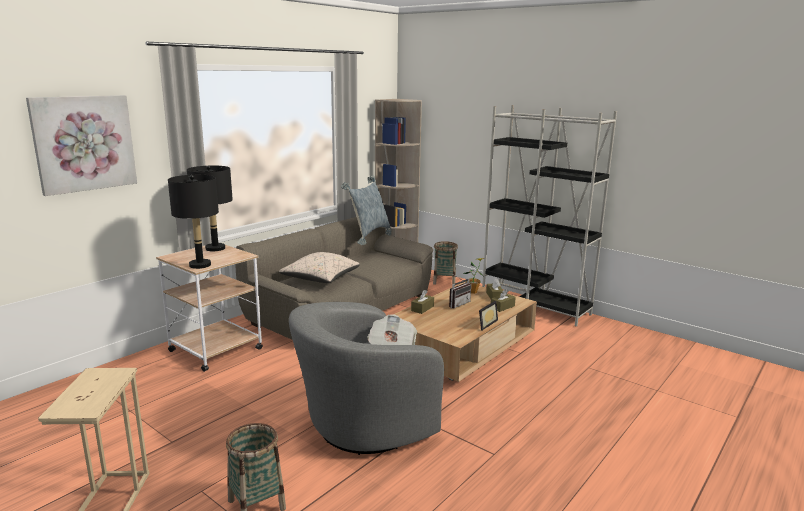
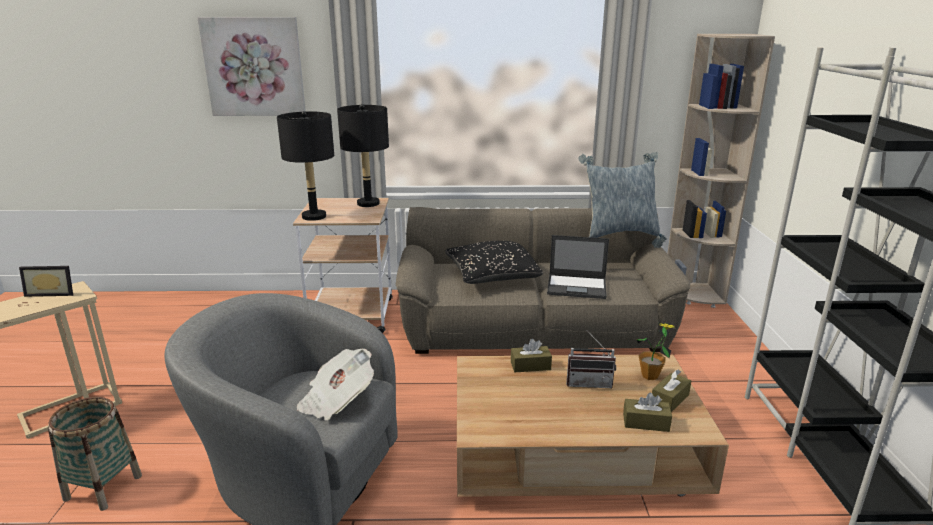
camera: 50 degrees right, 5 degrees up
(320, 279) = (492, 276): beige pillow -> black pillow
(375, 268) = (577, 287): none -> laptop
(444, 281) = (731, 345): basket -> none
(485, 324) = (562, 433): picture frame -> picture frame (53, 292)

